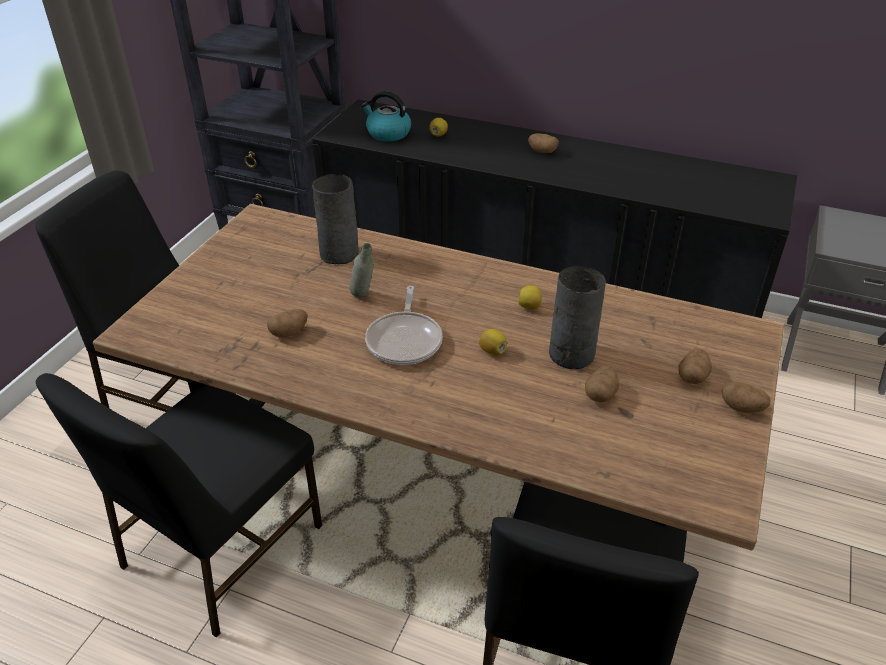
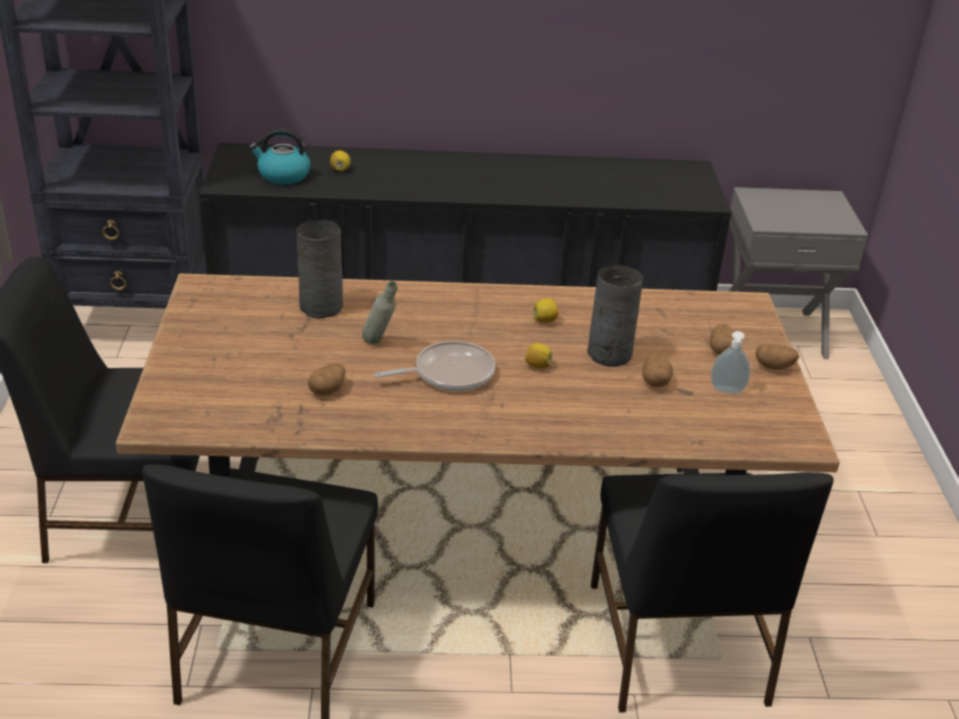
camera: 25 degrees left, 5 degrees down
(405, 340) = (449, 373): frying pan -> frying pan turned 90 degrees counterclockwise
(542, 151) = (461, 172): potato -> none
(671, 423) = (726, 391): none -> soap dispenser

